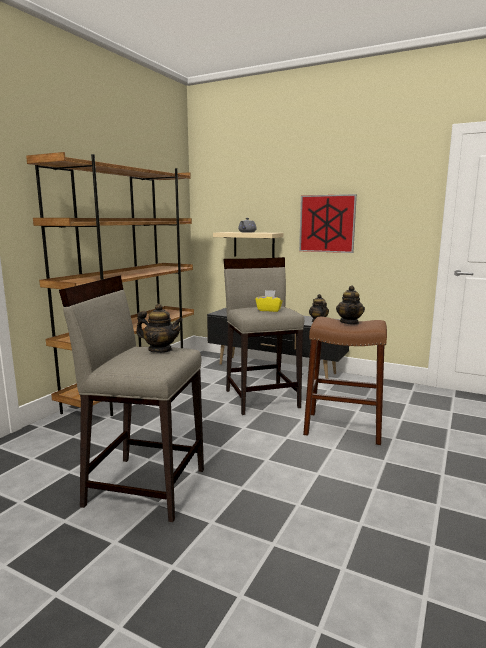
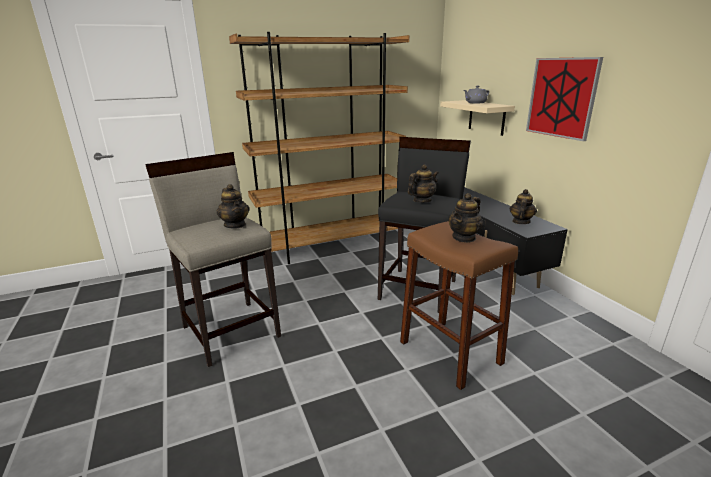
camera: 40 degrees right, 10 degrees up
(262, 398) = (418, 289): beige stool -> black stool
(269, 310) = (422, 200): yellow tissue box -> teapot

